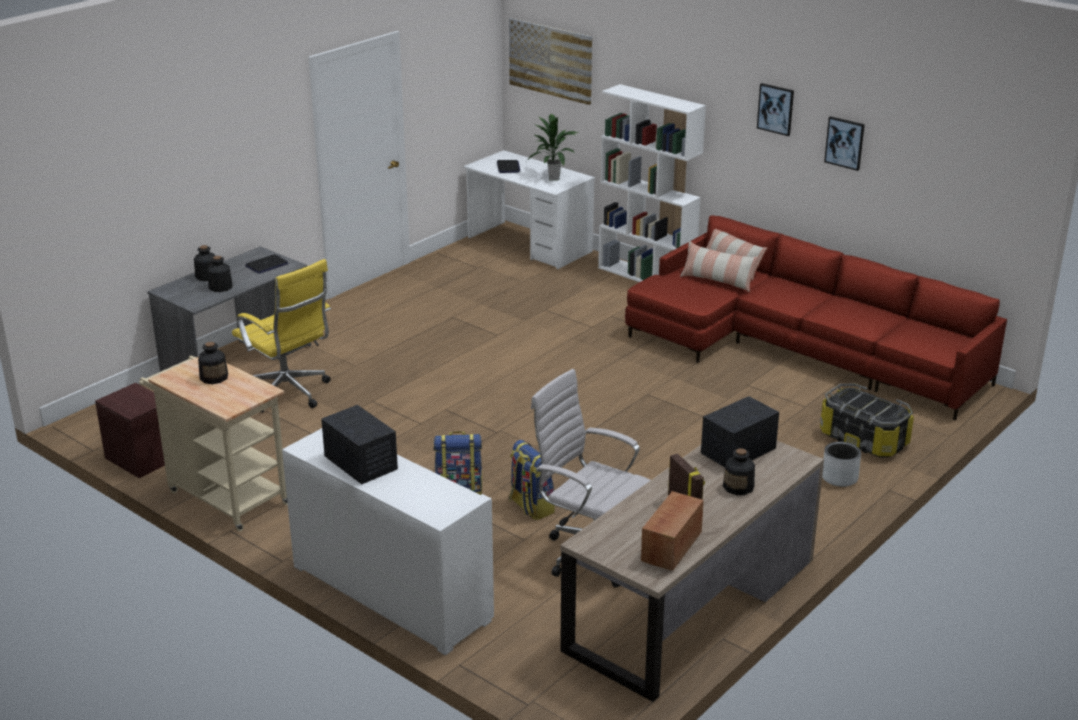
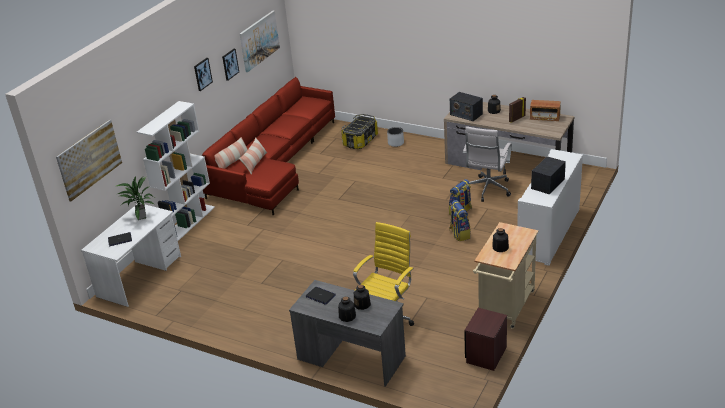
camera: 100 degrees left, 5 degrees up
(939, 162) = (259, 40): none -> picture

